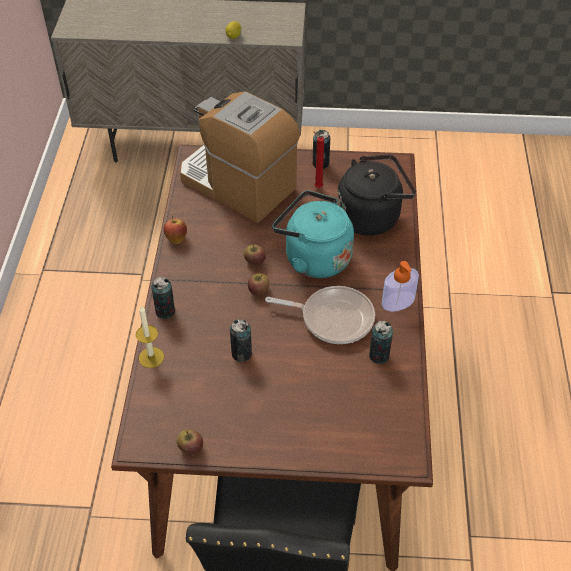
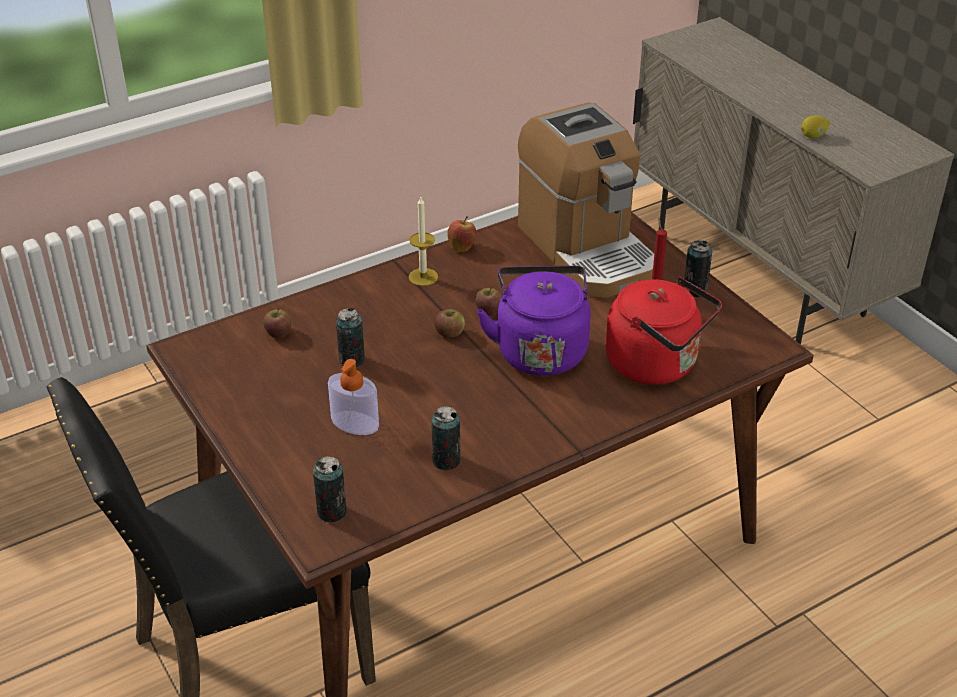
camera: 55 degrees right, 10 degrees down
(151, 357) = (291, 306): candle -> candle (423, 277)
(165, 311) = (358, 286): can -> can (331, 512)
(190, 447) = (205, 381): apple -> apple (278, 333)
(237, 184) = (587, 249): coffee machine -> coffee machine turned 150 degrees clockwise
(313, 258) = (540, 349): turquoise kettle -> purple kettle
(333, 318) = (466, 402): frying pan -> none
(371, 216) = (657, 365): black kettle -> red kettle
(398, 301) = (544, 442): soap dispenser -> soap dispenser (355, 423)

